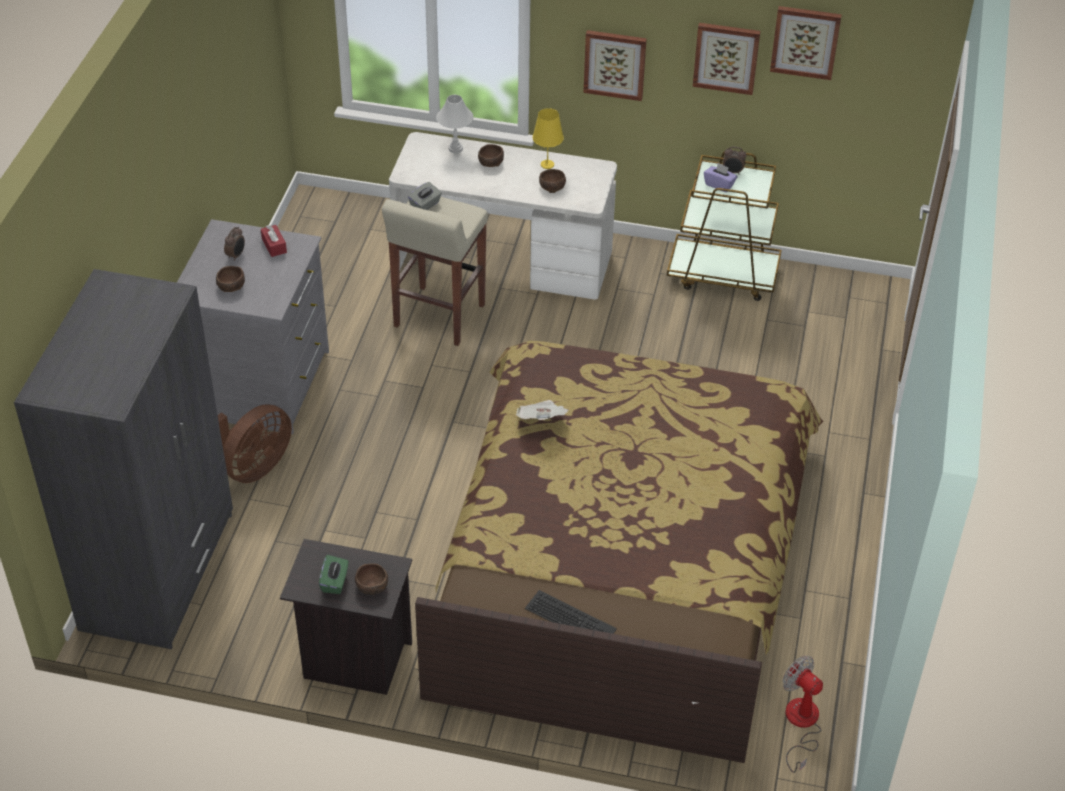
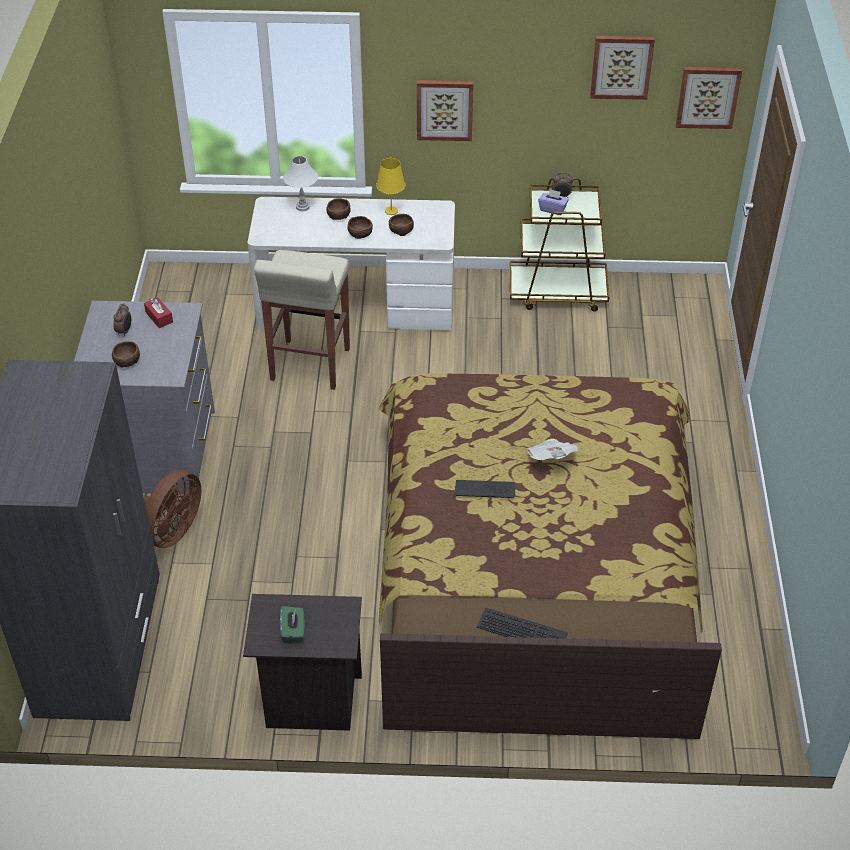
camera: 10 degrees left, 0 degrees up
(372, 586) = (330, 629): brown bowl -> brown bowl (360, 234)
(425, 205) = (289, 261): grey tissue box -> none
(541, 420) = (445, 446): newspaper -> newspaper (551, 459)
(570, 470) = (485, 489): none -> keyboard
(726, 57) = (548, 90): picture -> picture (708, 96)
(801, 724) = (740, 693): fan -> none

